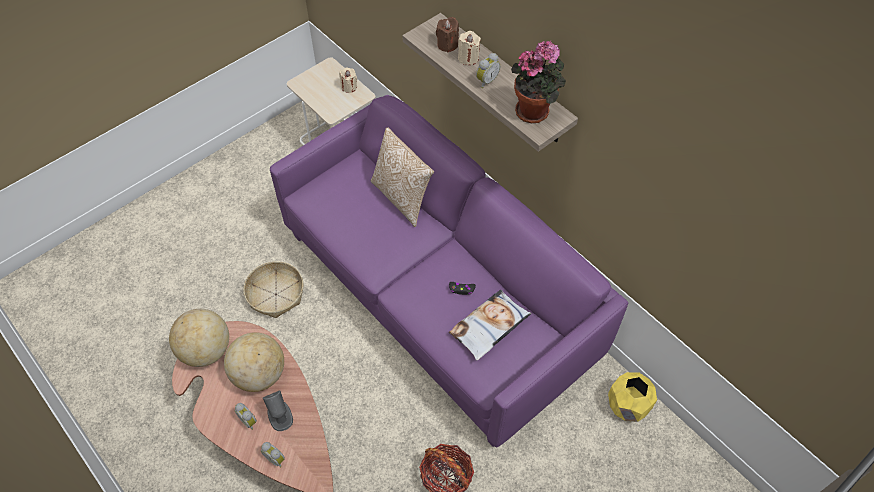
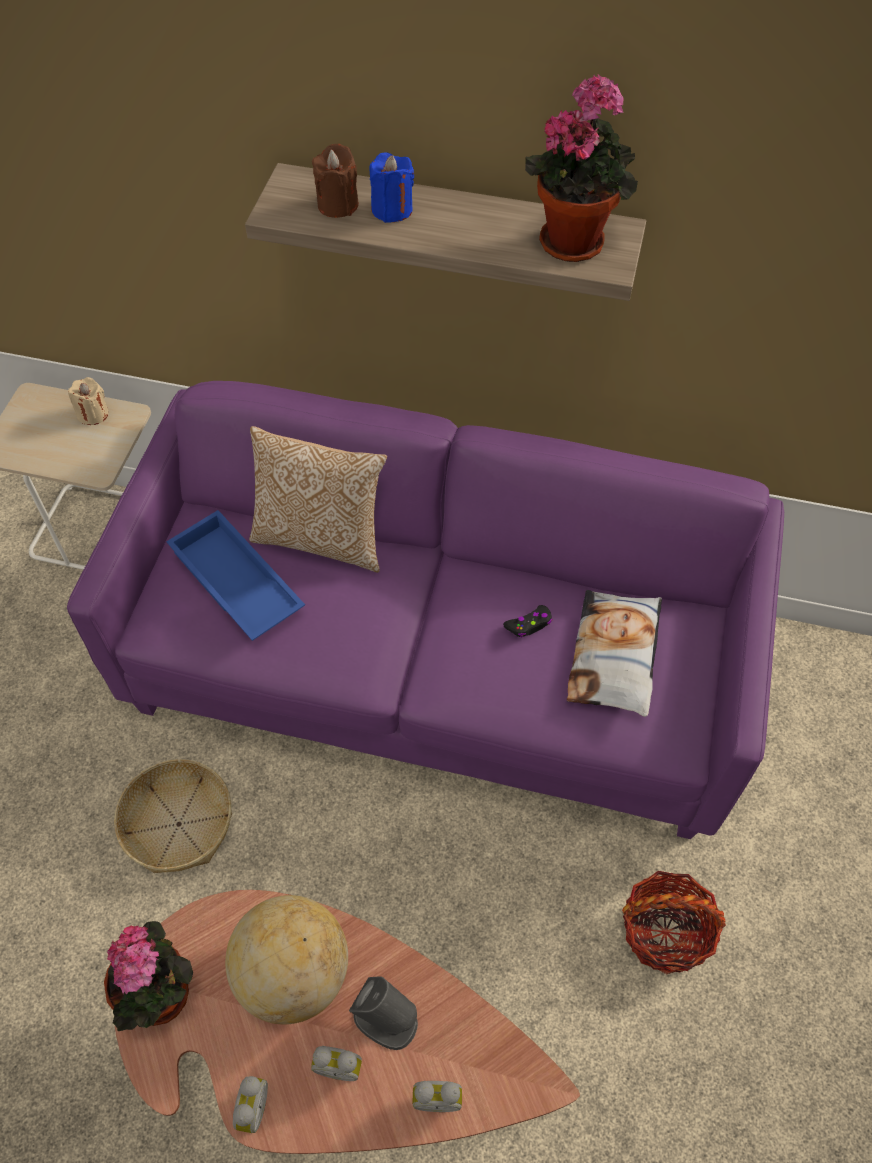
camera: 35 degrees left, 0 degrees up
(206, 350) = (164, 998): globe -> potted plant
(349, 197) = (234, 584): none -> blue tray
(468, 58) = (392, 209): beige candle -> blue candle
(486, 81) = (454, 230): alarm clock -> alarm clock (251, 1108)
(628, 406) = (808, 662): yellow planter -> none

